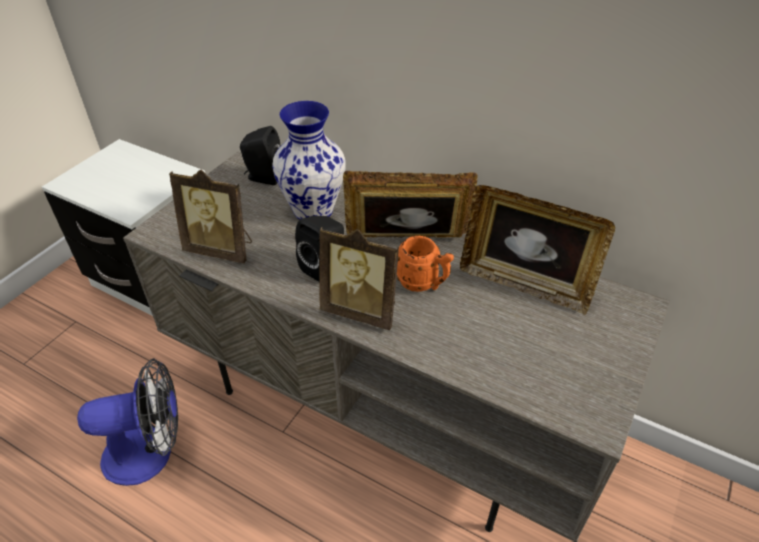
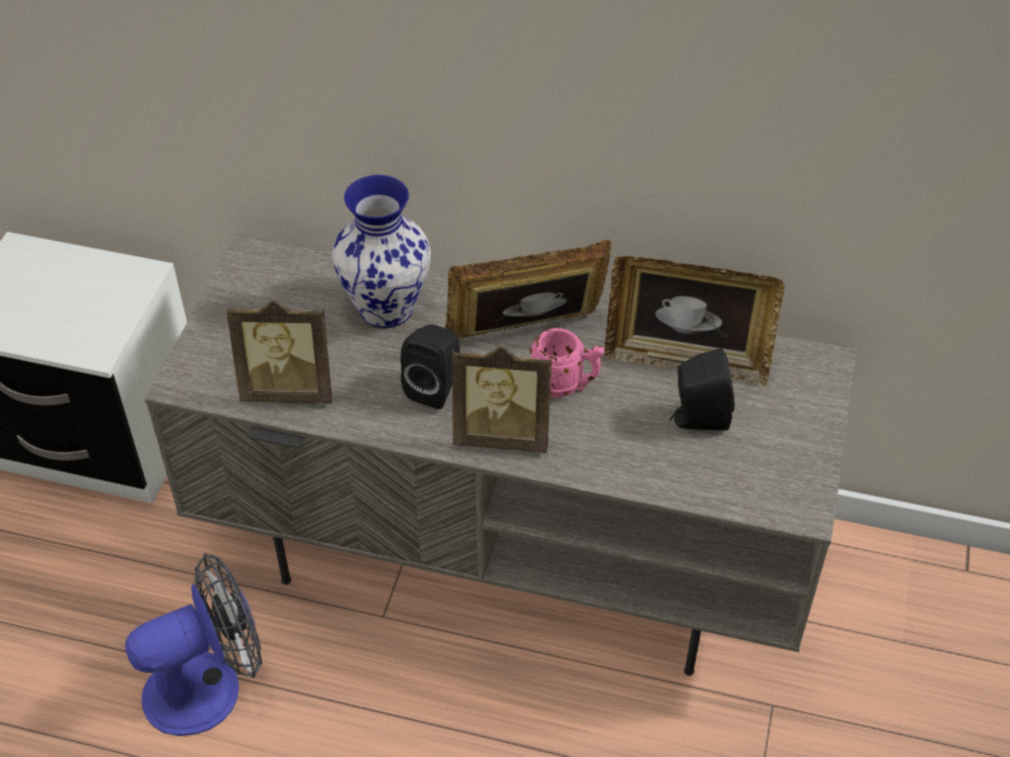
camera: 15 degrees left, 5 degrees up
(263, 177) = (294, 270): black speaker -> black speaker (697, 418)
(423, 284) = (565, 385): orange mug -> pink mug

